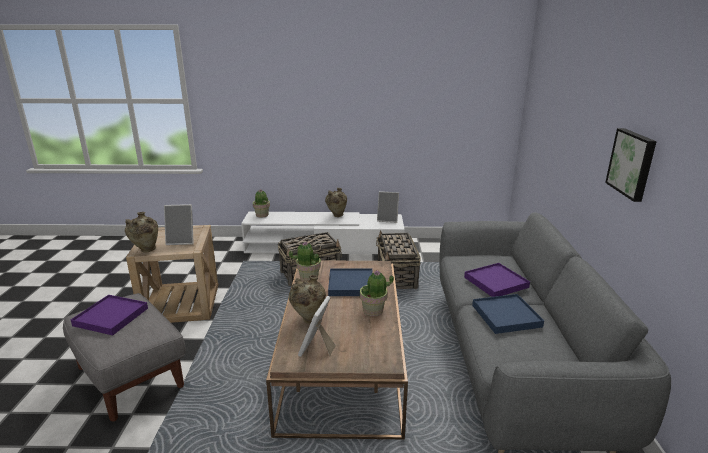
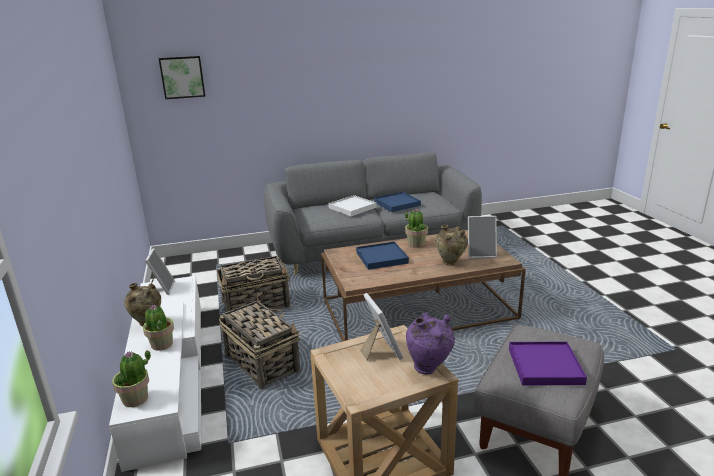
camera: 105 degrees left, 0 degrees up
(146, 250) = (429, 369): beige vase -> purple vase
(308, 278) = (383, 277): potted plant -> potted plant (161, 344)
(496, 282) = (352, 207): purple tray -> white tray
(632, 163) = (355, 93): picture -> picture (182, 77)

